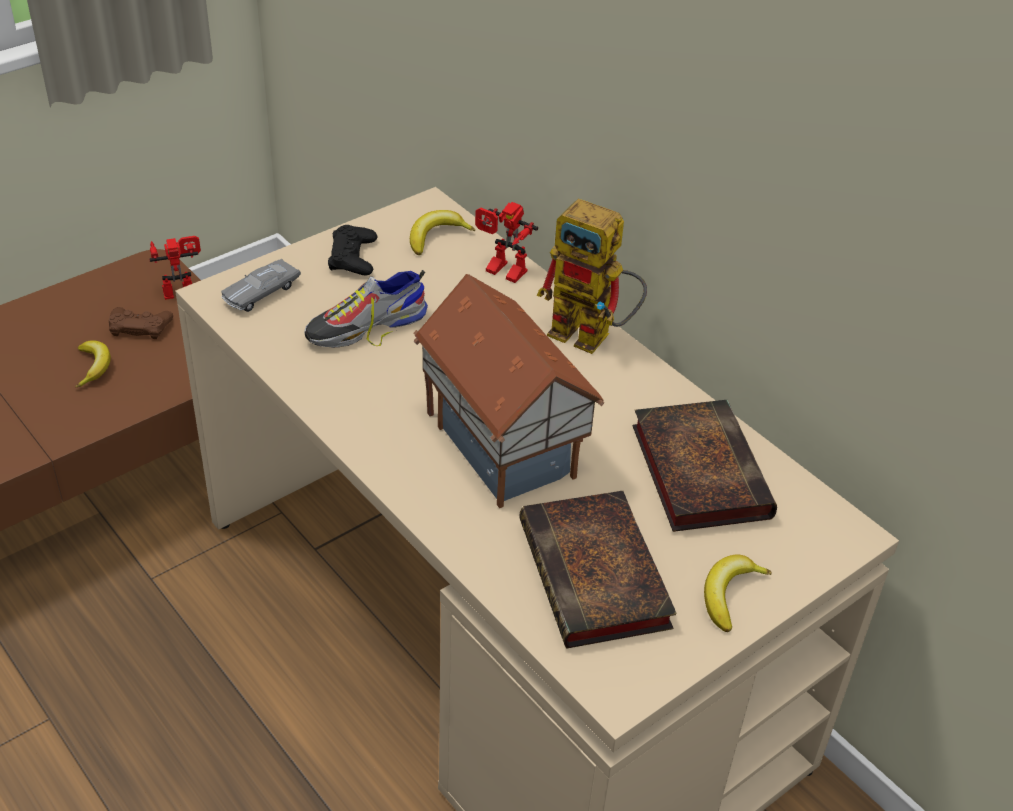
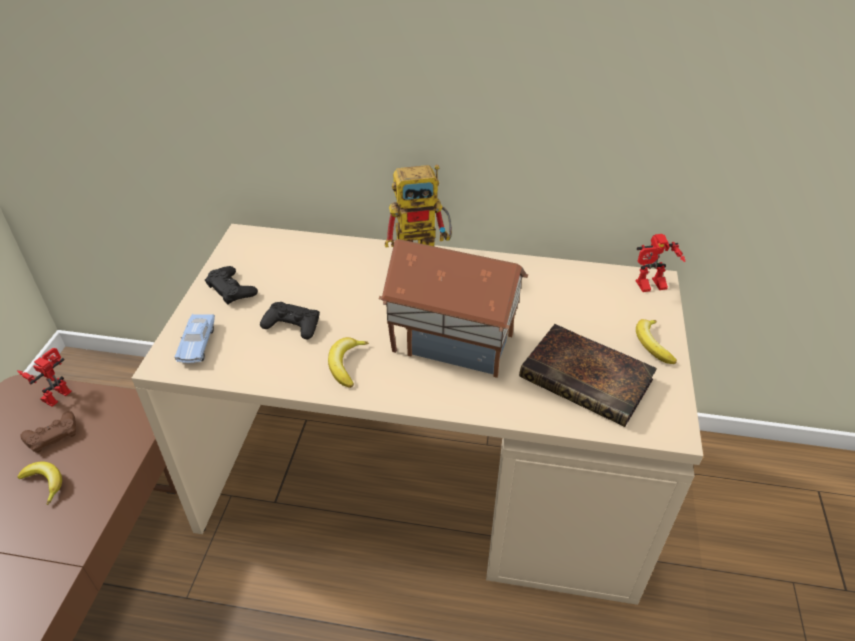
camera: 40 degrees left, 0 degrees up
(261, 293) = (197, 344): grey toy car -> blue toy car
(366, 326) = (292, 324): shoe -> black game controller
(436, 237) = (269, 251): banana -> banana (346, 364)
(501, 272) = (332, 250): toy robot -> toy robot (650, 287)
(697, 469) = (559, 293): book -> none

